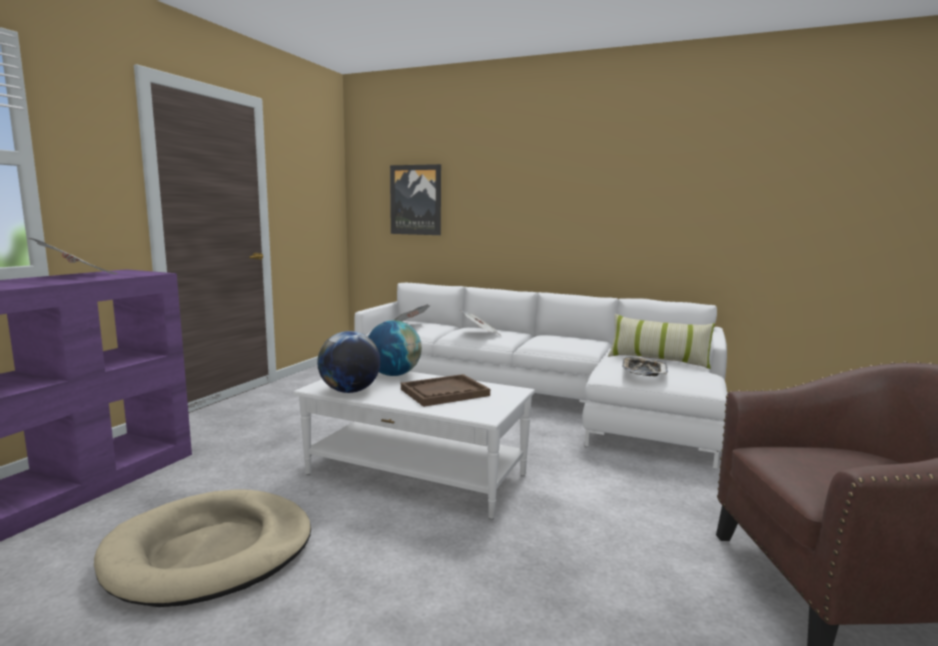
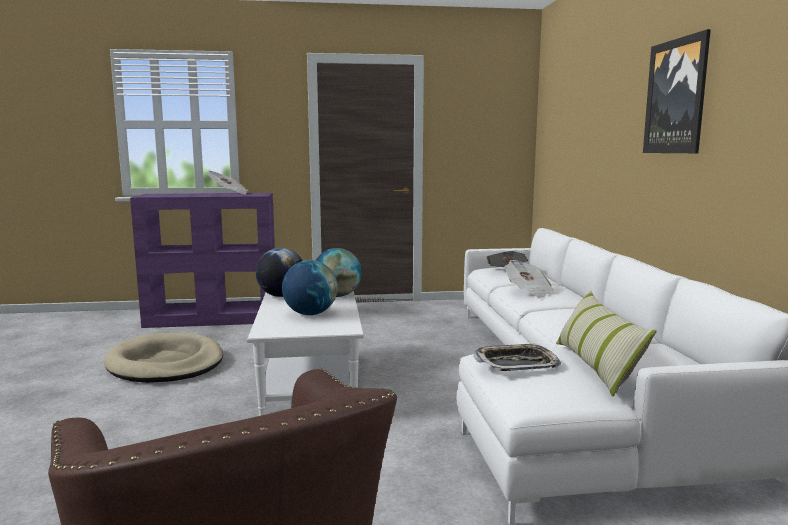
camera: 60 degrees right, 0 degrees up
(416, 200) = (568, 137): picture -> picture (676, 97)
(444, 392) = (310, 314): brown tray -> globe

